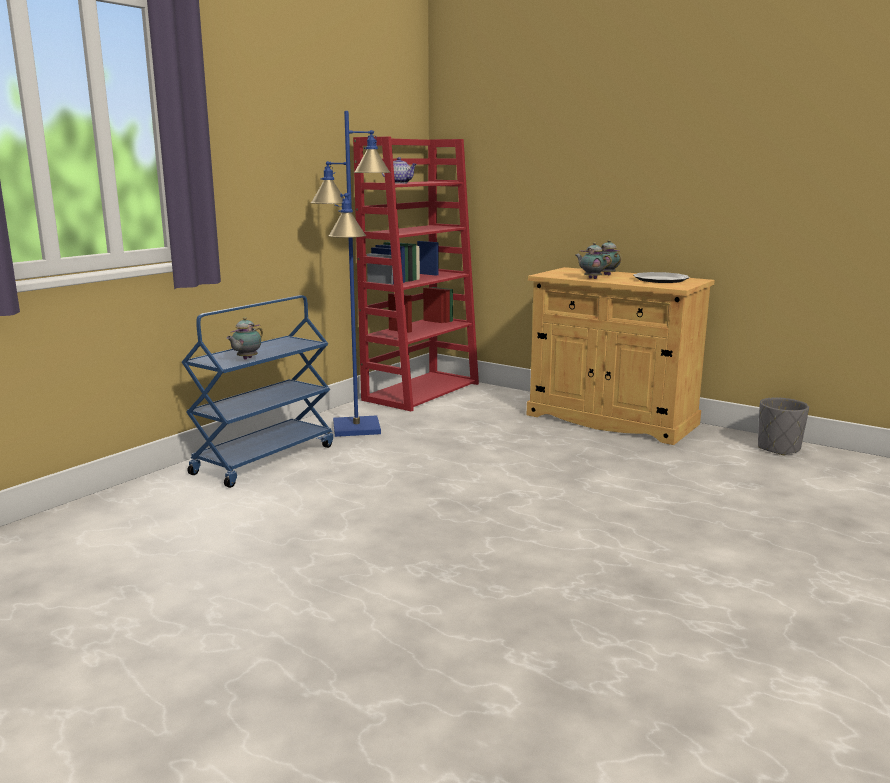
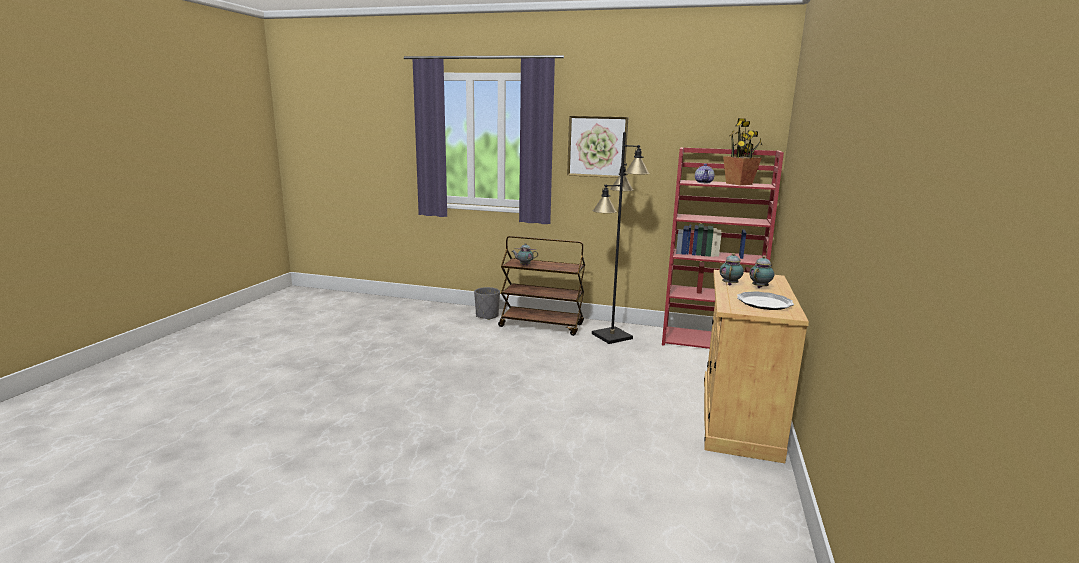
camera: 70 degrees right, 0 degrees up
(257, 138) = (597, 146): none -> picture
(264, 459) = (542, 325): blue cart -> brown cart
(357, 428) = (611, 336): blue floor lamp -> black floor lamp
(422, 182) = (739, 184): none -> potted plant
(778, 448) = (762, 513): grey planter -> grey planter (487, 316)

